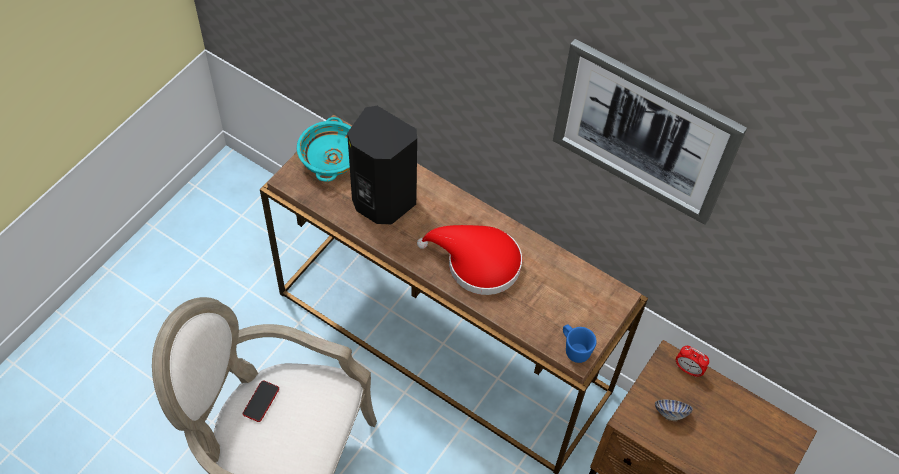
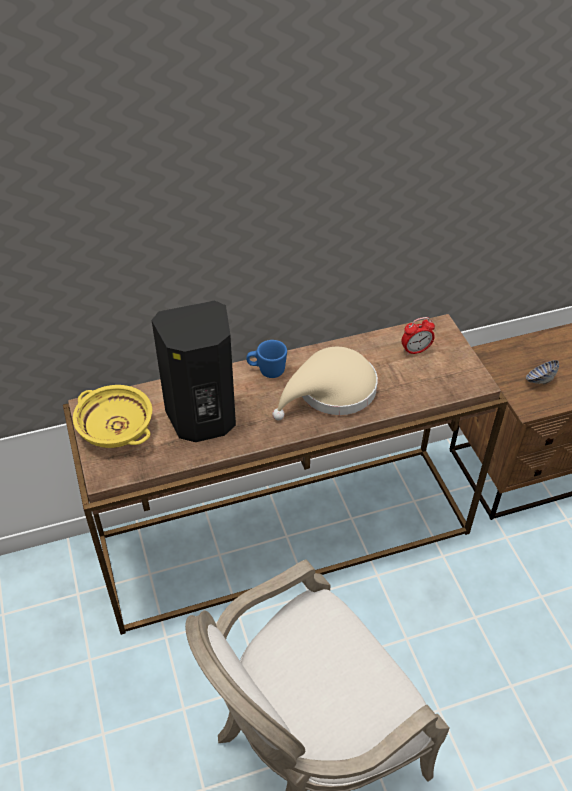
camera: 50 degrees left, 10 degrees down
(261, 401) = (286, 683): phone -> none
(330, 158) = (115, 429): turquoise bowl -> yellow bowl
(477, 263) = (331, 392): red hat -> beige hat
(574, 349) = (469, 380): blue mug -> blue mug (267, 371)
(644, 132) = (423, 130): picture -> none
(688, 369) = (508, 348): alarm clock -> alarm clock (415, 350)

